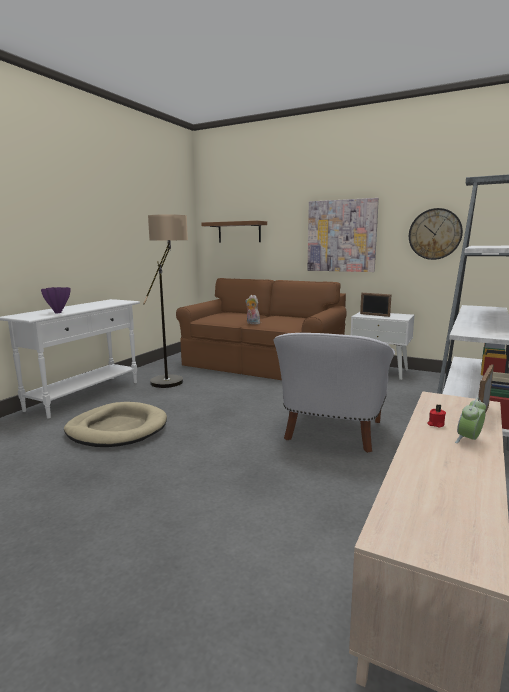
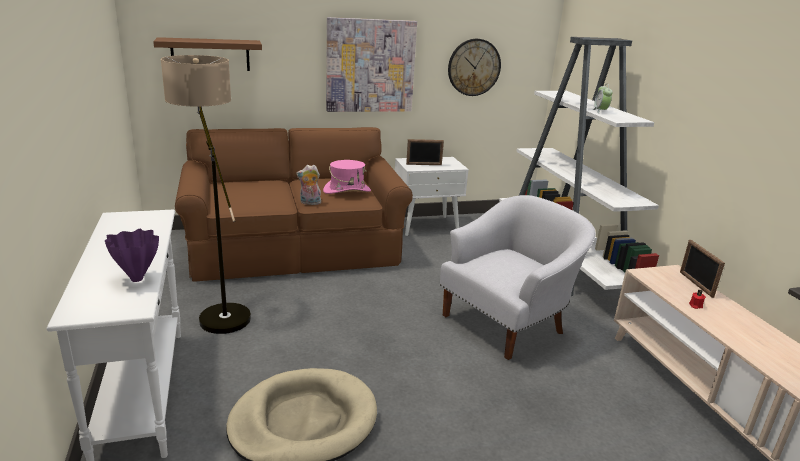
camera: 45 degrees left, 10 degrees up
(288, 321) = (347, 191): none -> pink hat
(331, 432) = (507, 323): white armchair -> white armchair turned 105 degrees counterclockwise
(469, 440) = (732, 314): alarm clock -> alarm clock (600, 111)

